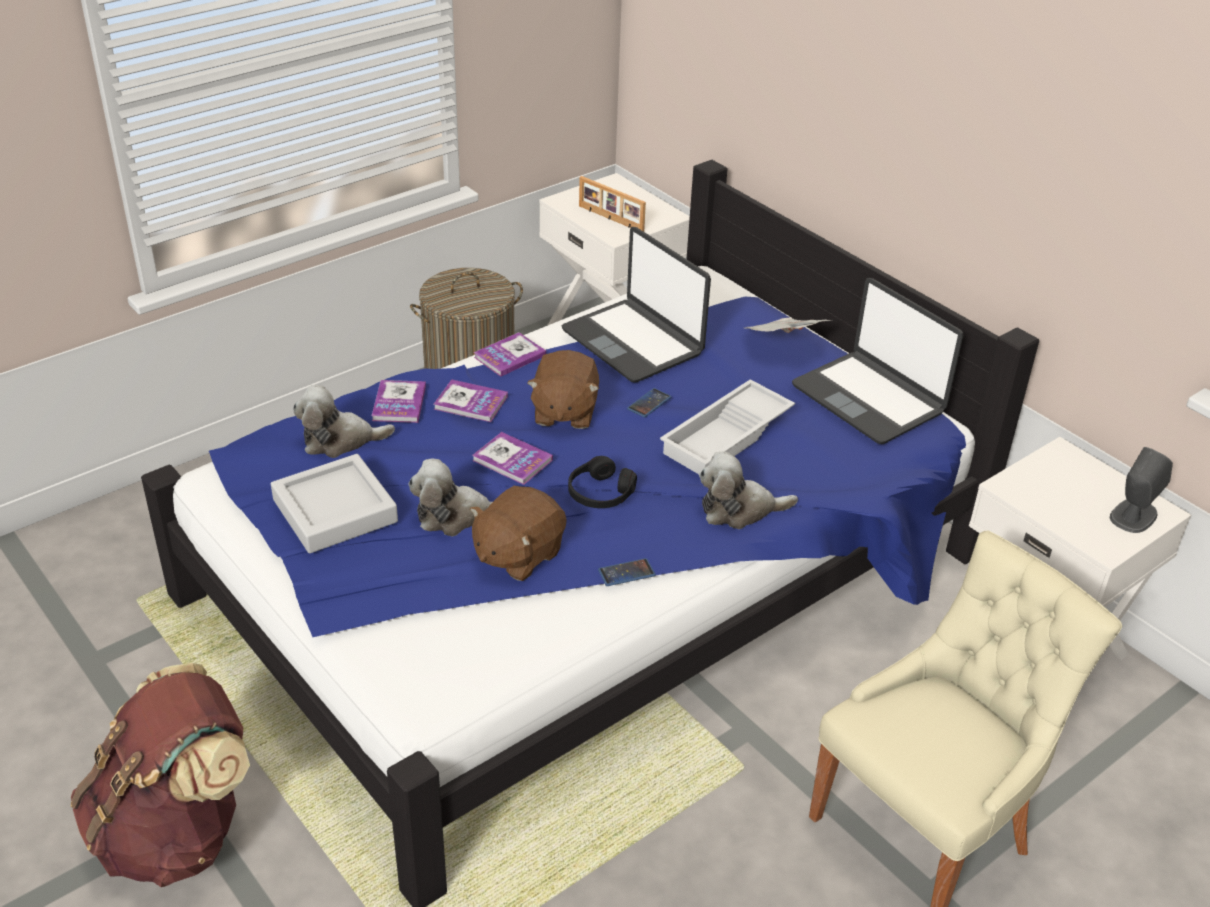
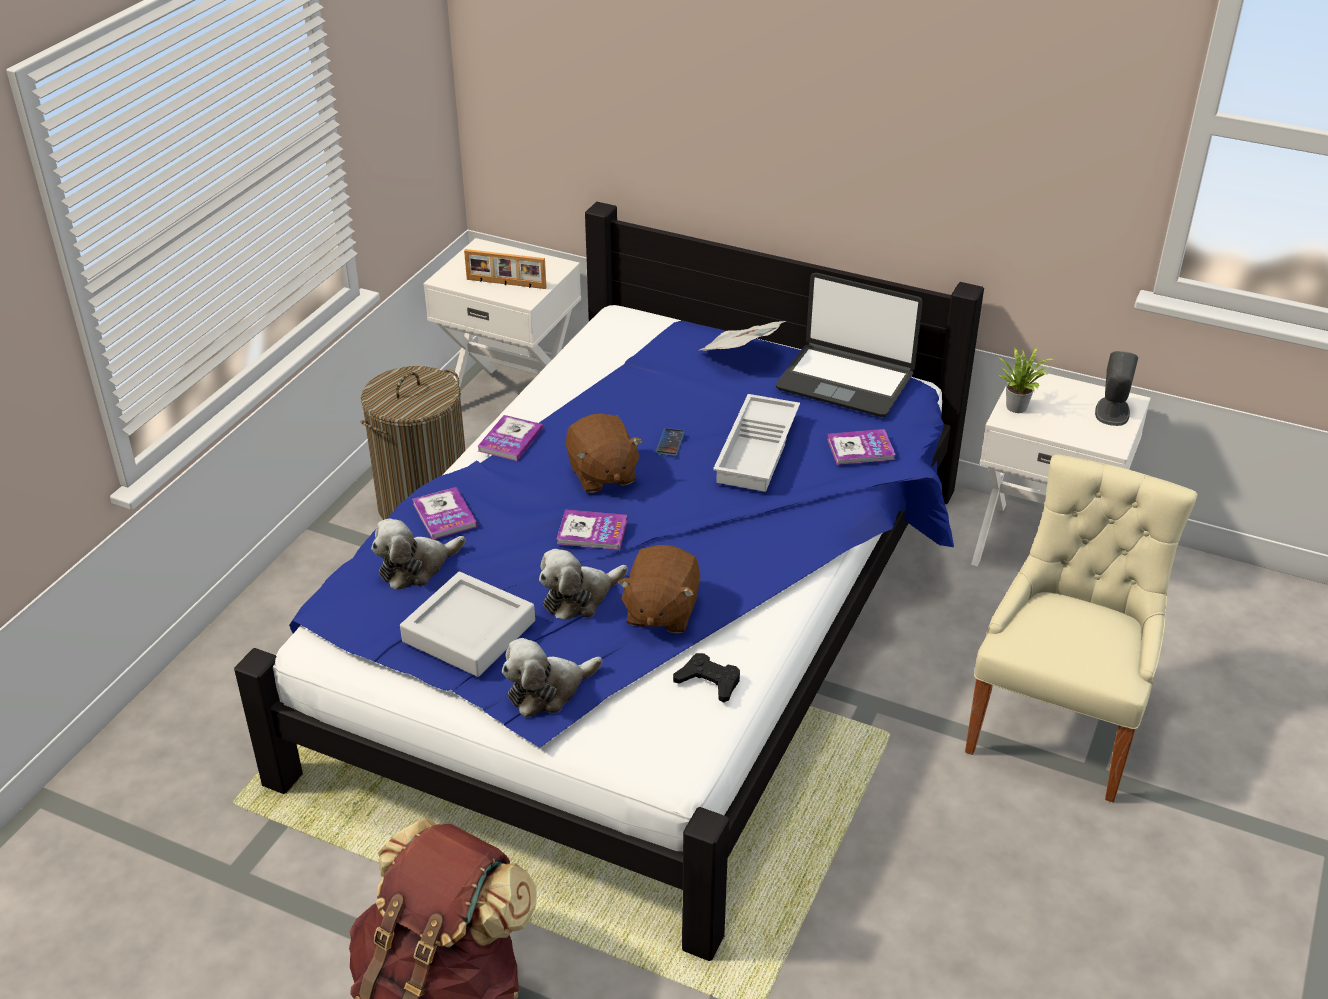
camera: 25 degrees left, 0 degrees up
(470, 403) = (512, 493): book -> book (860, 449)
(514, 636) = (709, 682): none -> black game controller
(600, 493) = (691, 534): black headphones -> none
(626, 573) = (763, 594): phone -> none
(633, 342) = (611, 392): laptop -> none
(739, 510) = (813, 509): plush toy -> plush toy (548, 690)
(1029, 477) = (1018, 406): none -> potted plant

